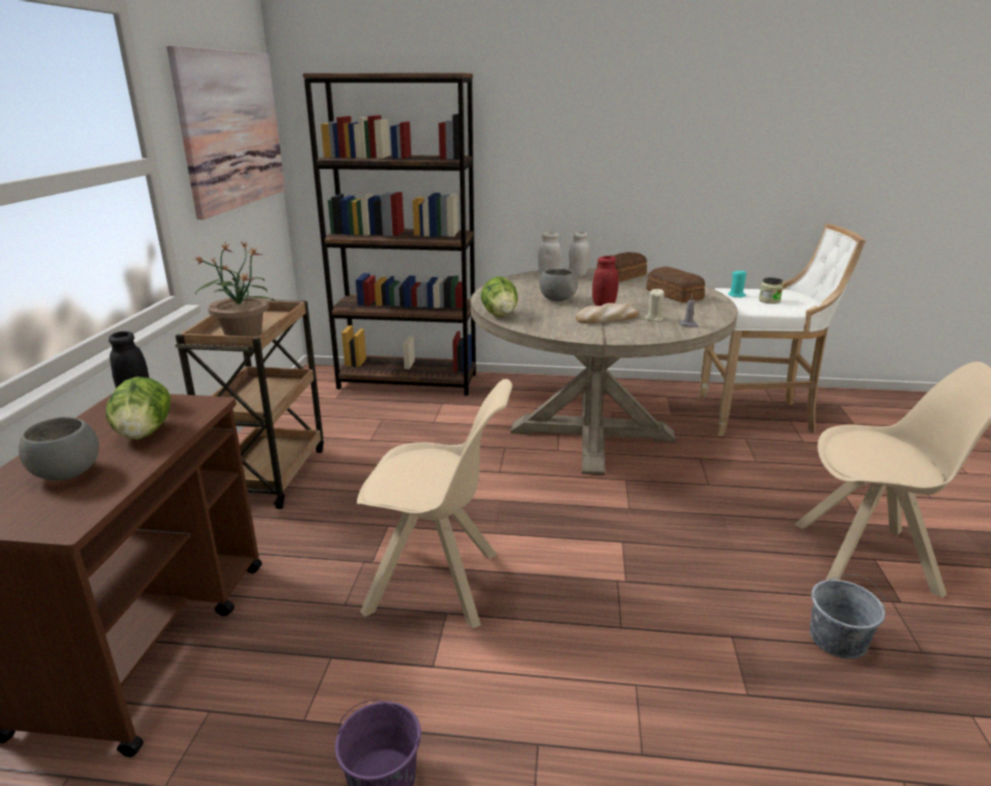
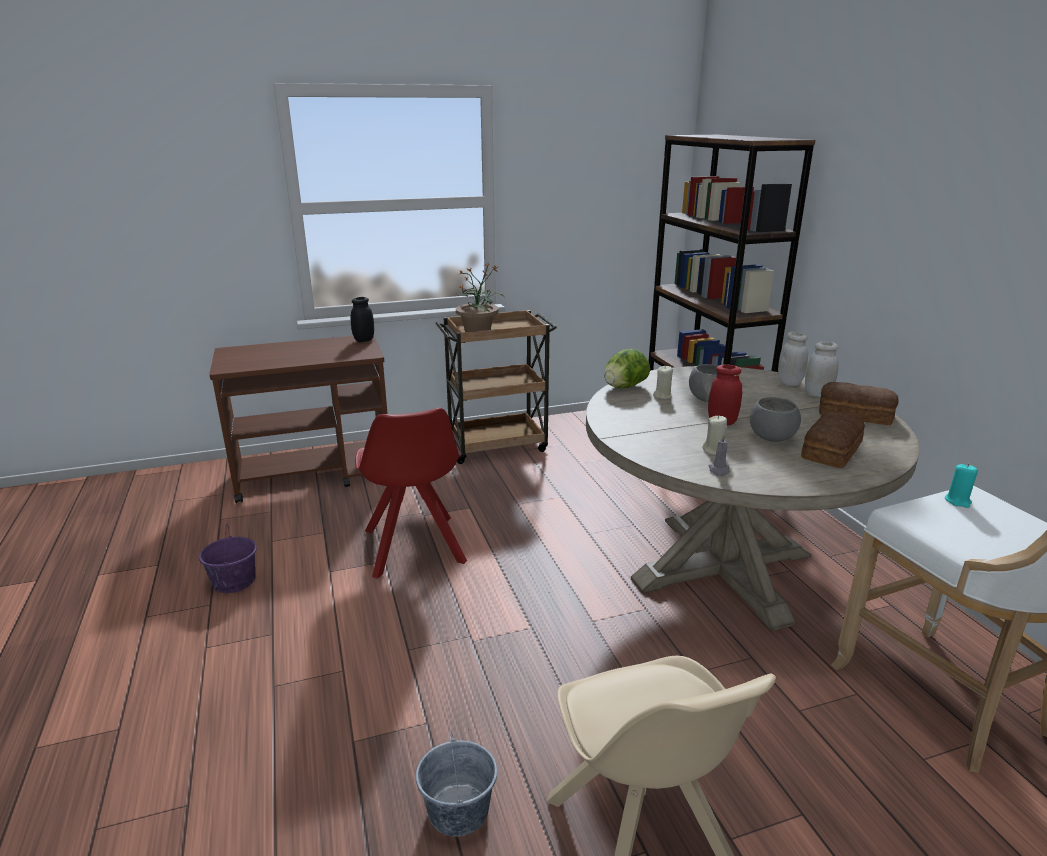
camera: 65 degrees right, 0 degrees up
(66, 474) = (272, 354): grey bowl -> grey bowl (771, 438)
(144, 433) = (323, 353): lettuce -> none
(232, 129) = (607, 180): picture -> none
(437, 584) = (414, 548): beige chair -> red chair
(534, 309) = (662, 396): none -> beige candle
(607, 318) = (681, 429): bread -> none
(769, 301) = (977, 528): jar -> none

